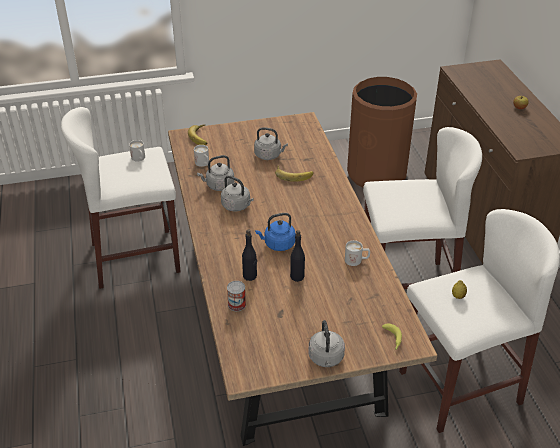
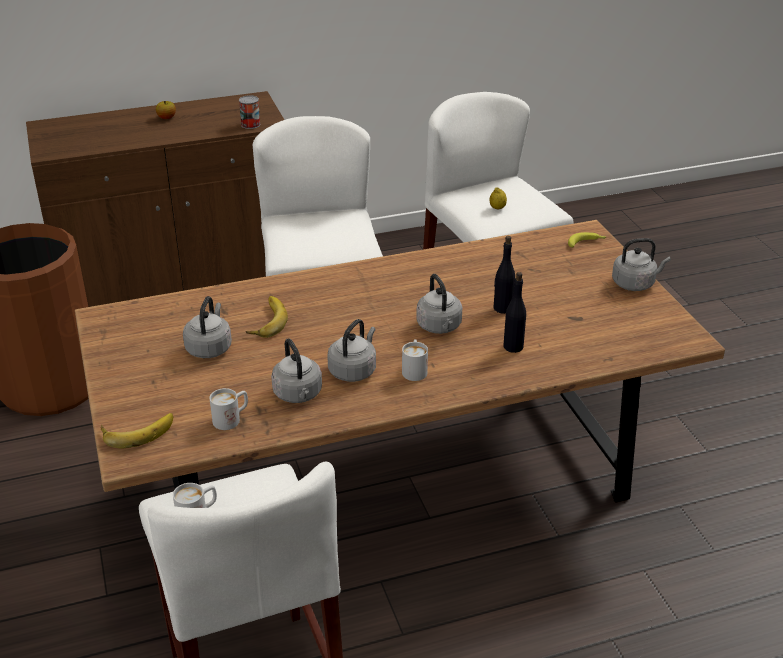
camera: 95 degrees left, 5 degrees down
(236, 304) = (573, 353): can -> can (250, 124)
(278, 244) = (440, 327): blue kettle -> grey kettle
(356, 260) = (459, 265): white mug -> white mug (414, 369)

